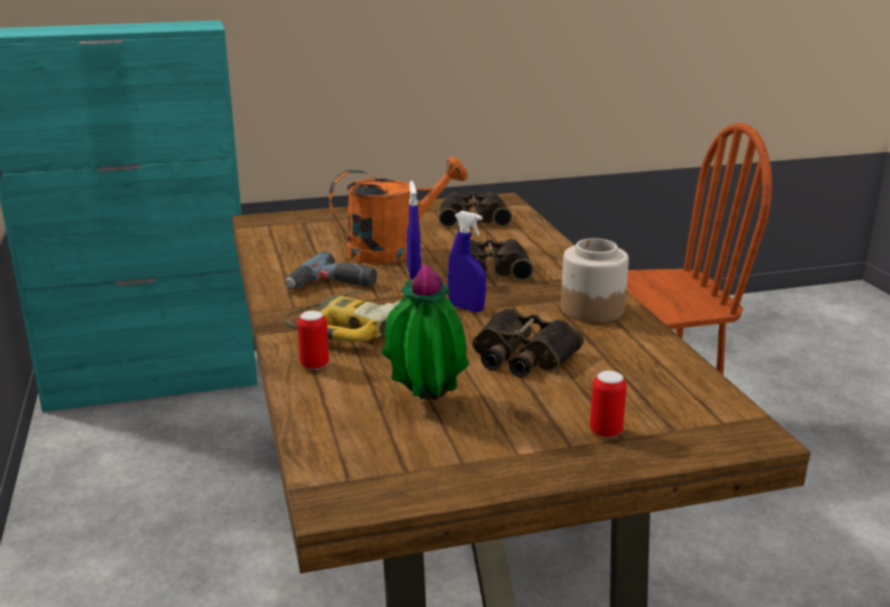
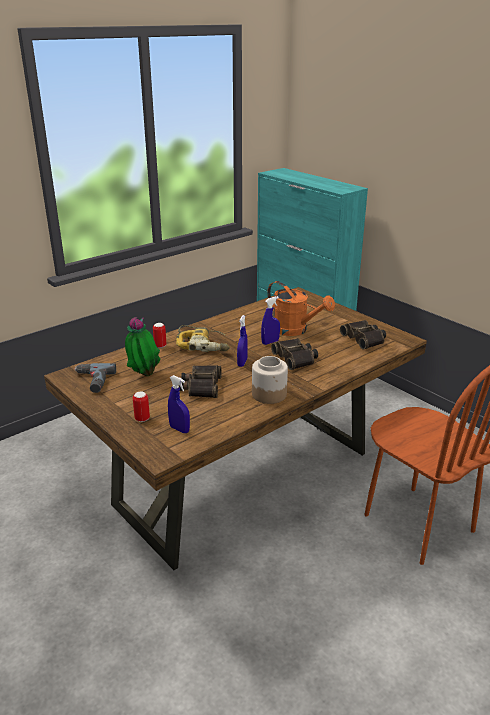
camera: 65 degrees right, 5 degrees up
(332, 285) = (239, 328): power drill -> power drill (92, 381)
(664, 402) = (179, 429): none -> blue spray bottle

